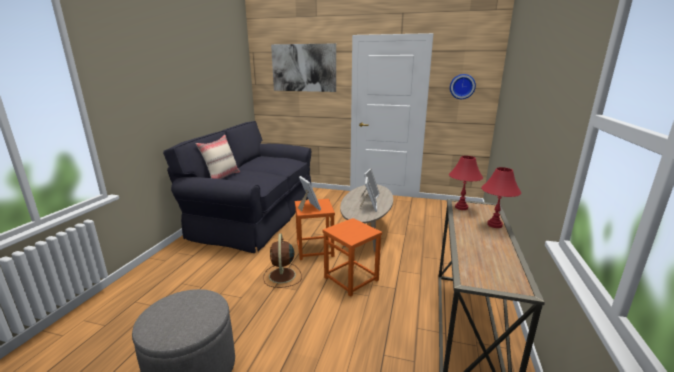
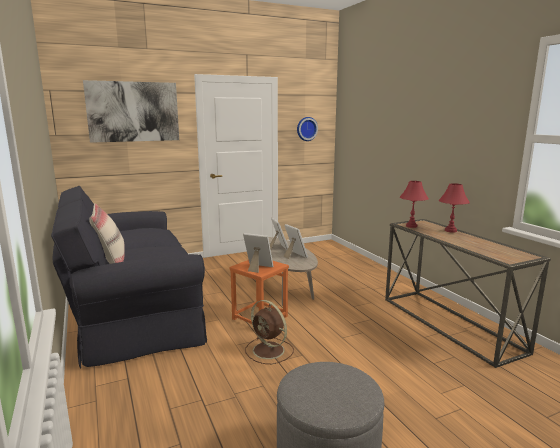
camera: 40 degrees left, 5 degrees down
(351, 279) = (331, 326): orange stool -> none

